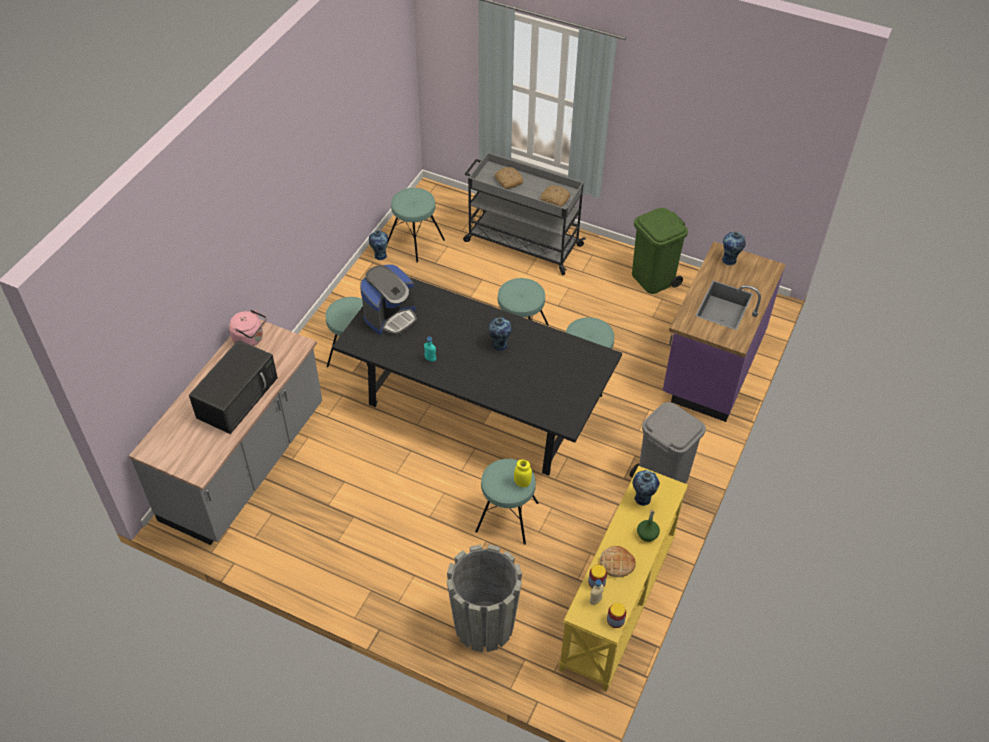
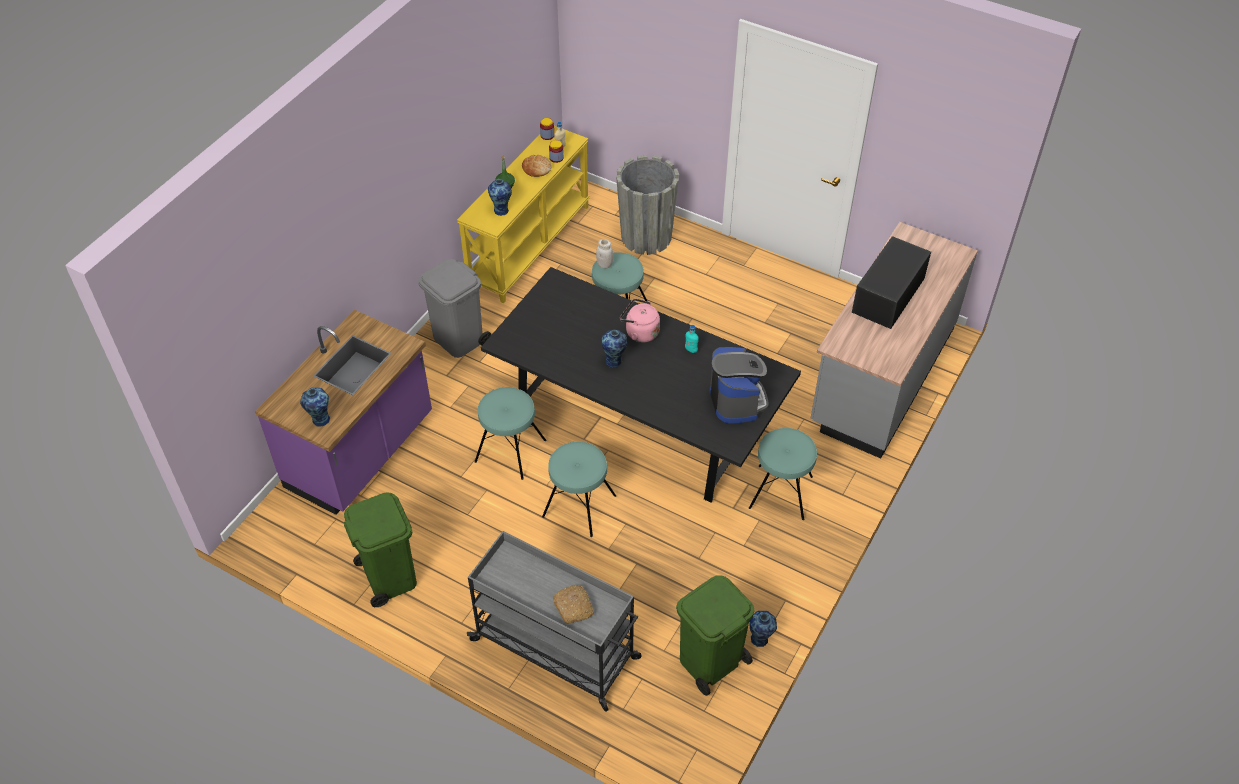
camera: 175 degrees left, 0 degrees up
(250, 338) = (890, 355): pink kettle -> pink kettle (640, 332)
(390, 317) = (736, 401): coffee machine -> coffee machine turned 120 degrees clockwise
(415, 242) = (710, 661): turquoise stool -> green trash can
(522, 483) = (604, 265): yellow jar -> white jar
(554, 199) = (512, 569): bread -> none

